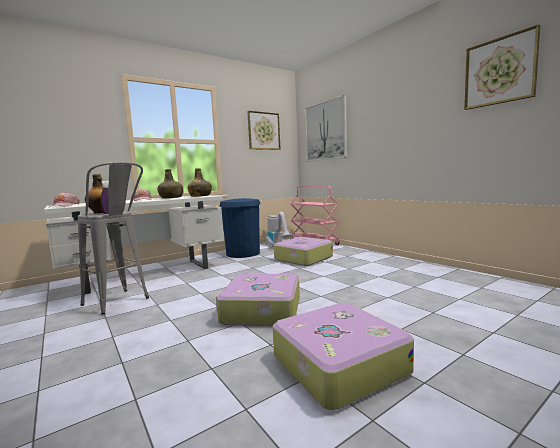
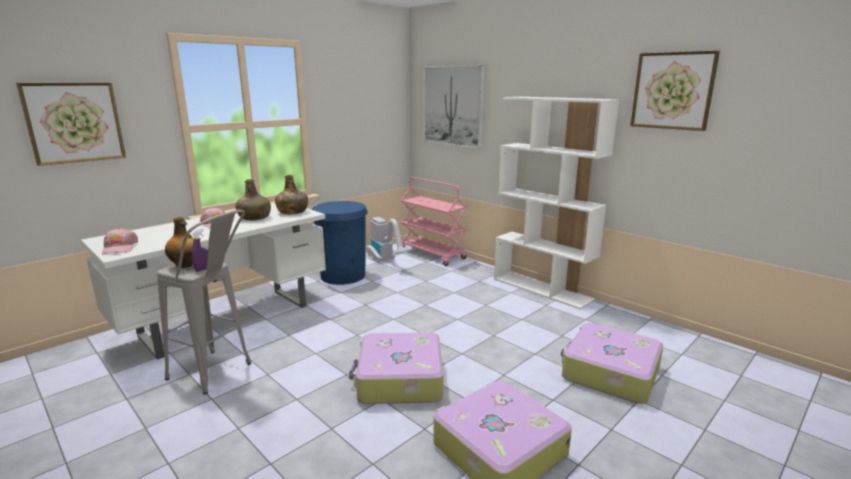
camera: 10 degrees left, 10 degrees up
(264, 131) = (366, 99): picture -> picture (74, 122)
(302, 258) = (425, 286): suitcase -> suitcase (609, 373)
(399, 260) = (542, 289): none -> white bookcase

